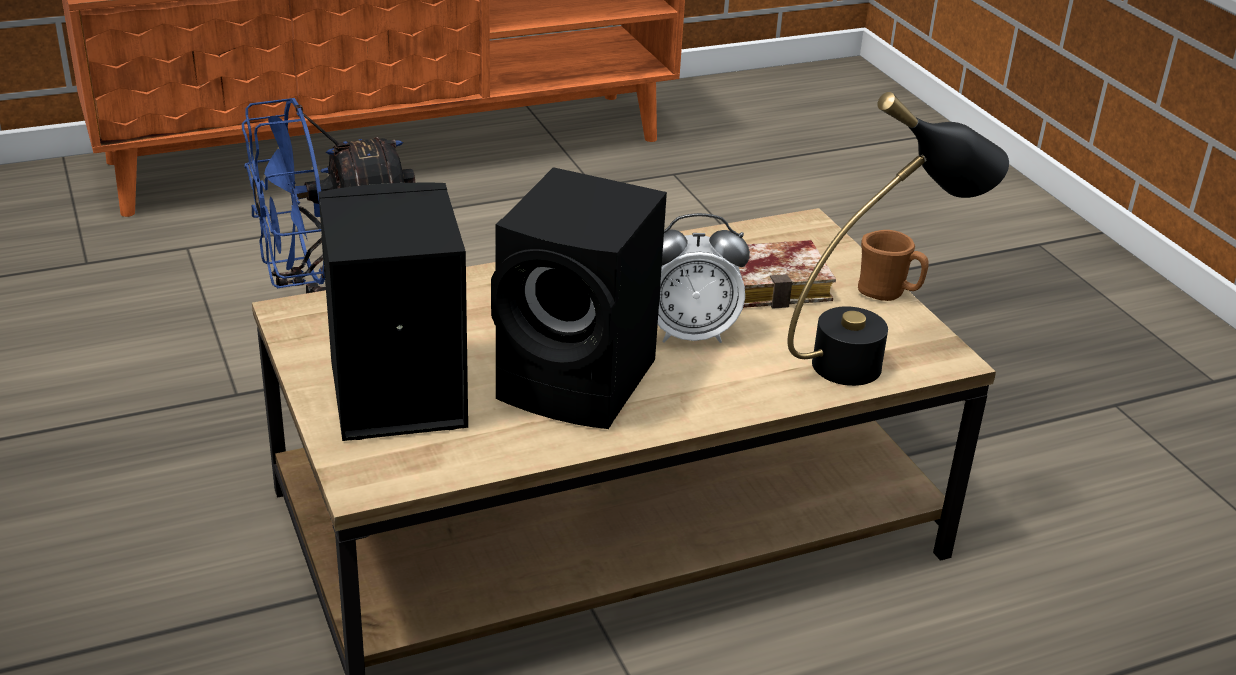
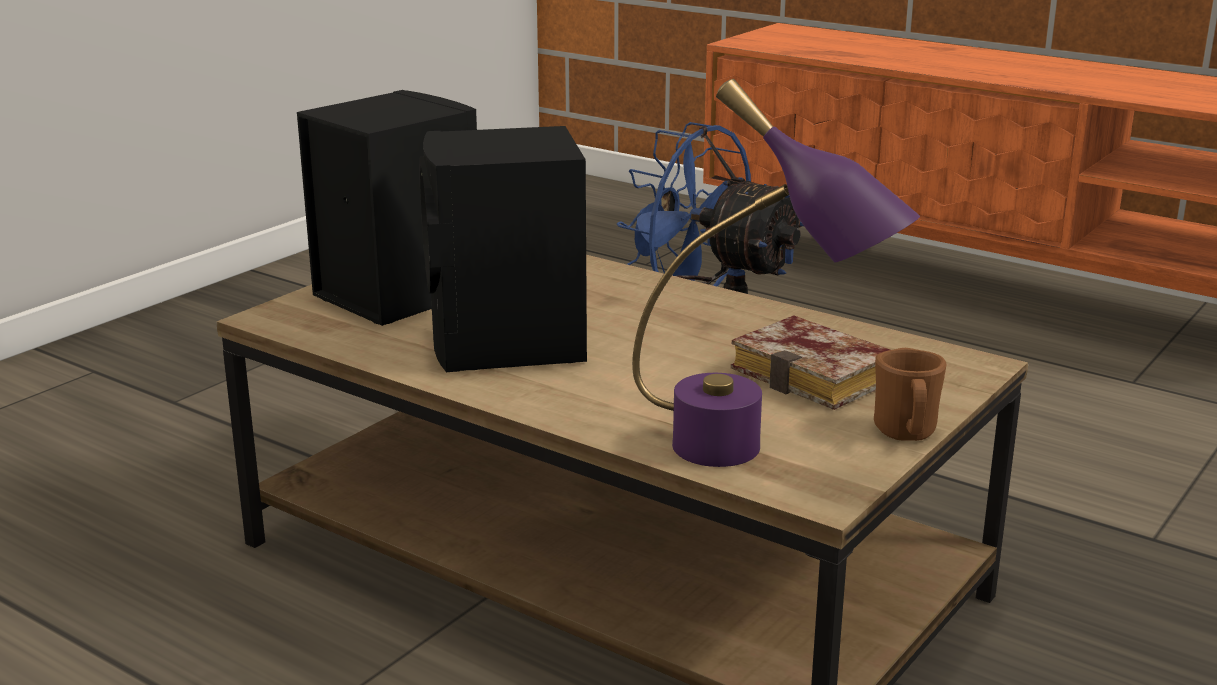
camera: 60 degrees right, 10 degrees down
(690, 333) = (659, 365): alarm clock -> none
(875, 358) = (756, 457): black table lamp -> purple table lamp

